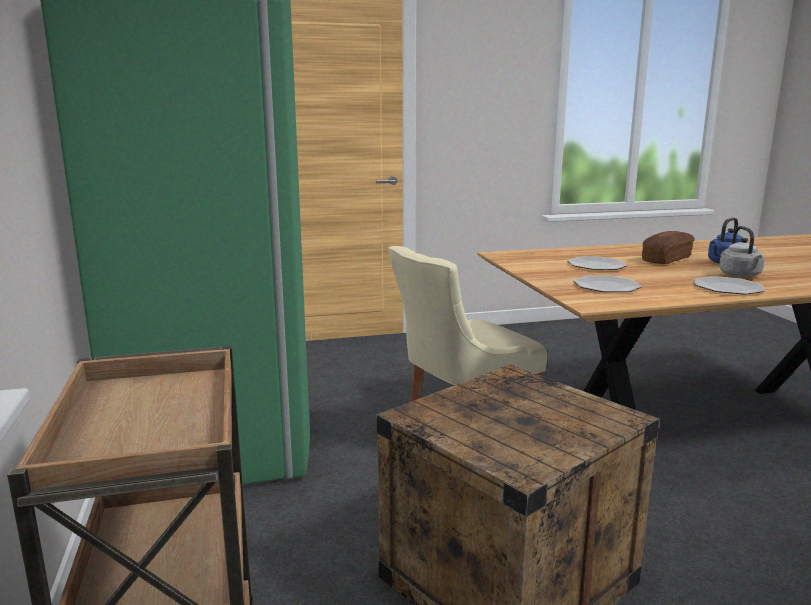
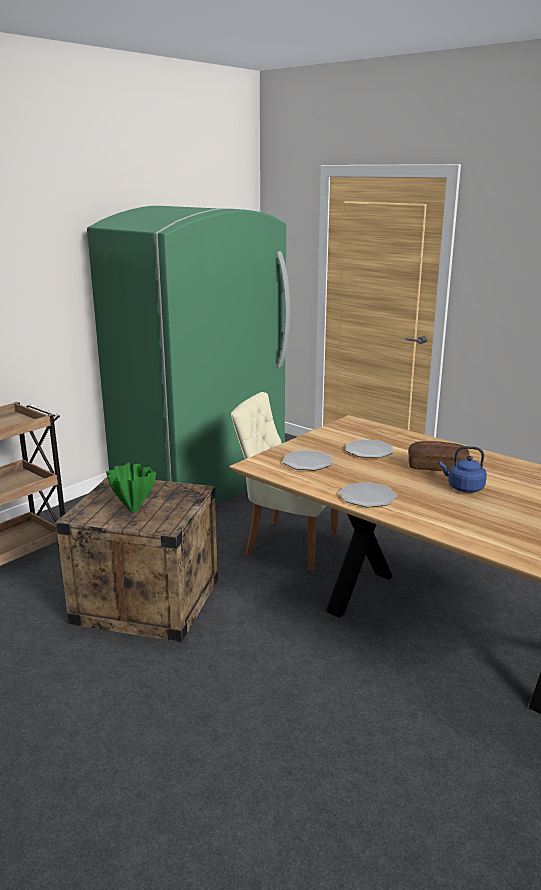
camera: 55 degrees right, 5 degrees up
(537, 424) = (132, 509): none -> green vase
(741, 275) = (422, 497): grey kettle -> none

